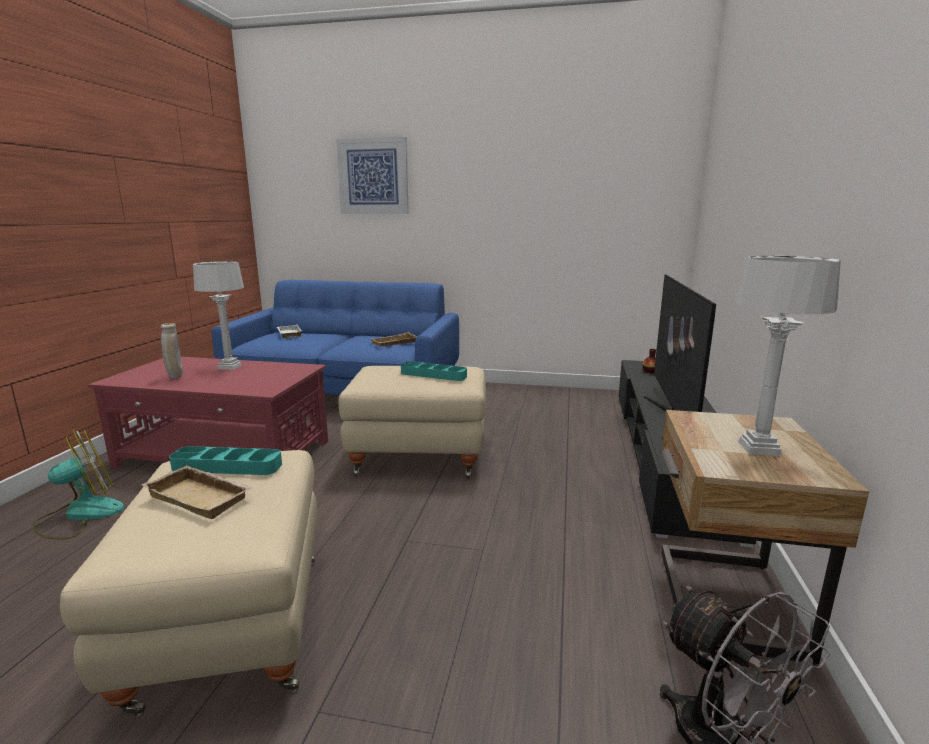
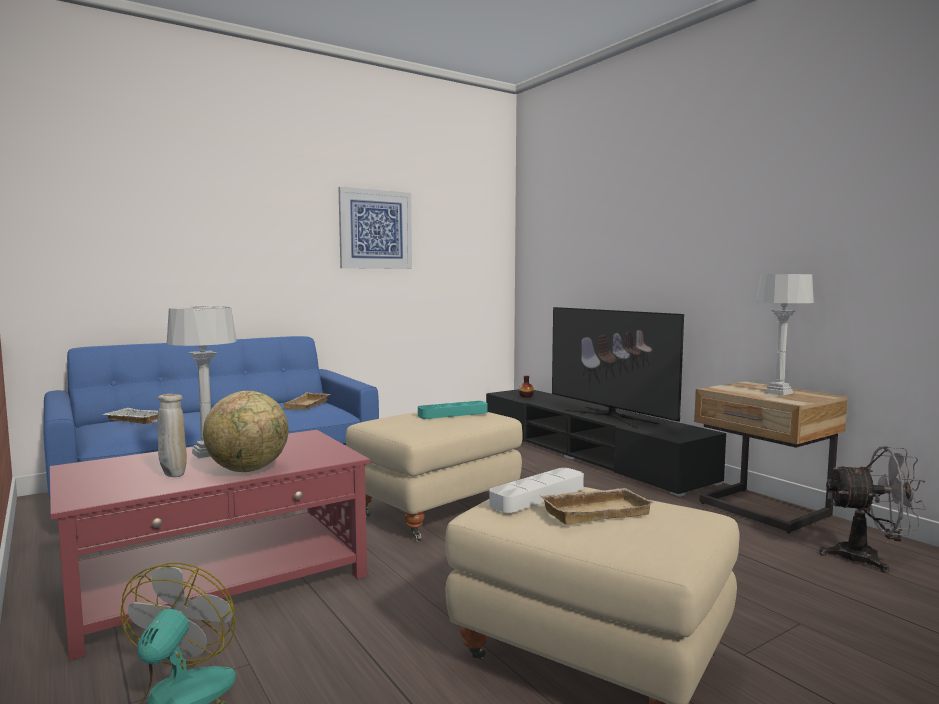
camera: 45 degrees left, 10 degrees down
(206, 384) = (248, 470): none -> globe
(227, 466) = (538, 496): turquoise tray -> white tray
(373, 176) = (209, 210): picture -> picture (375, 229)

